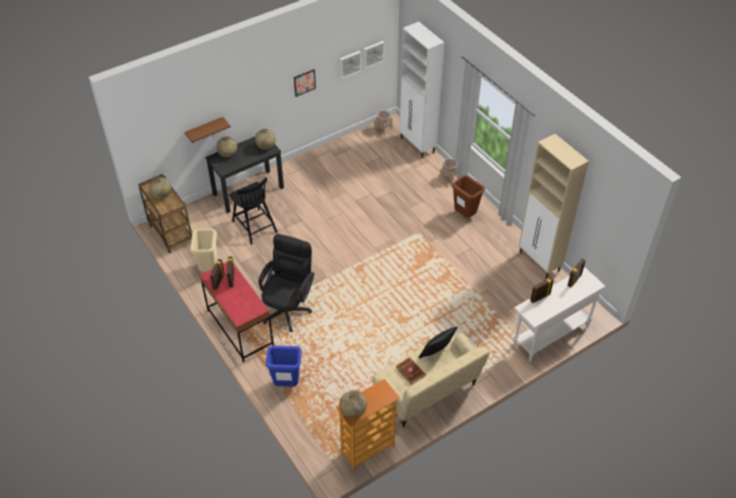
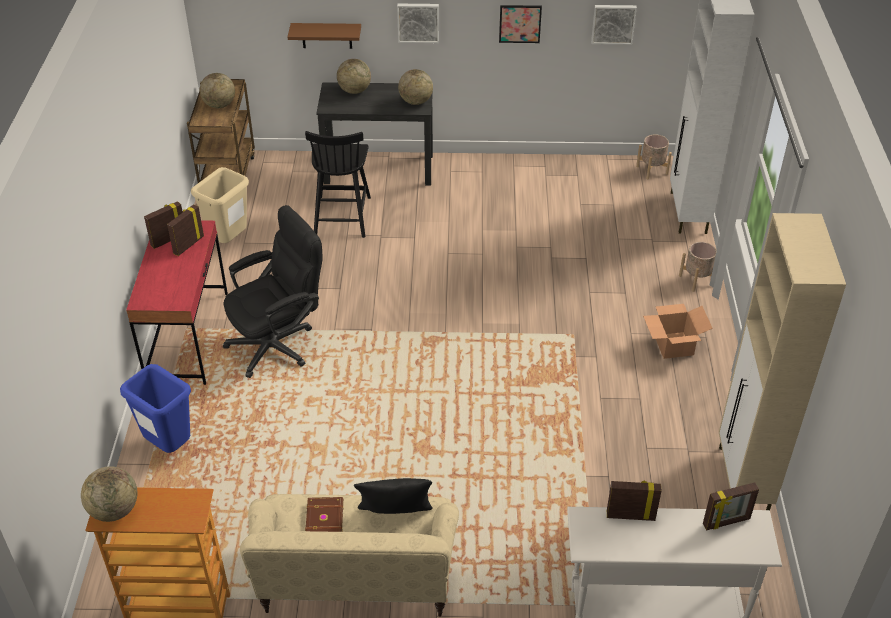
camera: 35 degrees right, 5 degrees down
(373, 54) = (664, 23): picture -> picture (418, 22)
(465, 215) = (674, 346): brown trash can -> cardboard box

